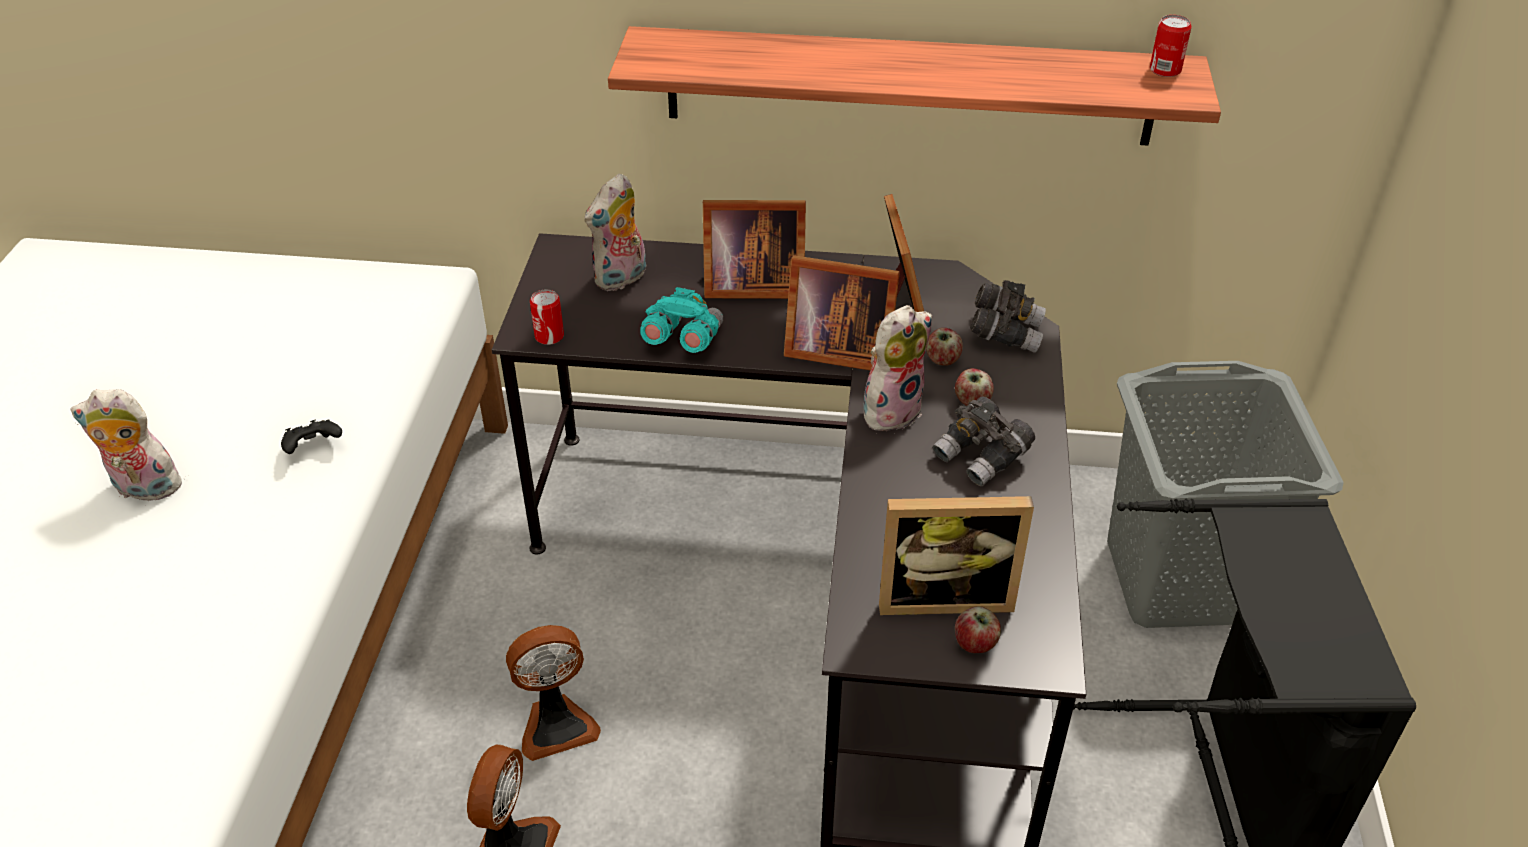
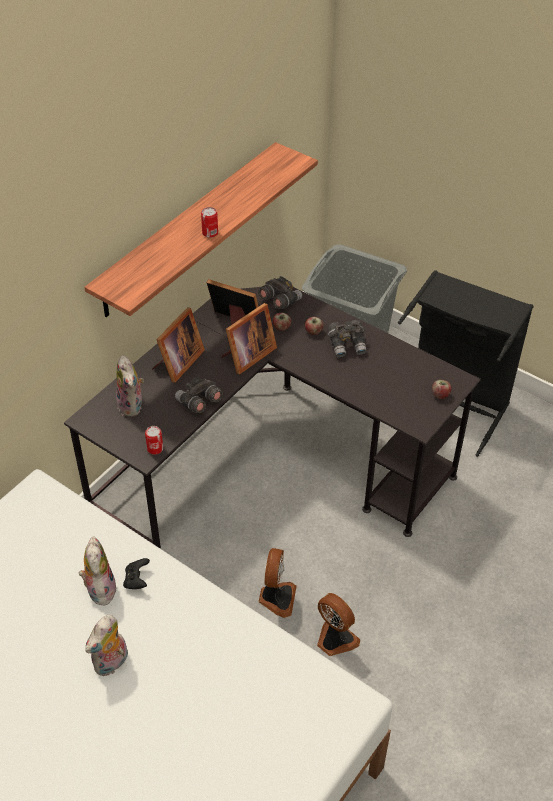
camera: 60 degrees left, 5 degrees up
(682, 340) = (199, 403): turquoise binoculars -> grey binoculars
(891, 409) = (299, 357): plush toy -> plush toy (99, 589)
(944, 595) = (412, 392): picture frame -> none
(1165, 70) = (276, 156): can -> can (210, 233)

